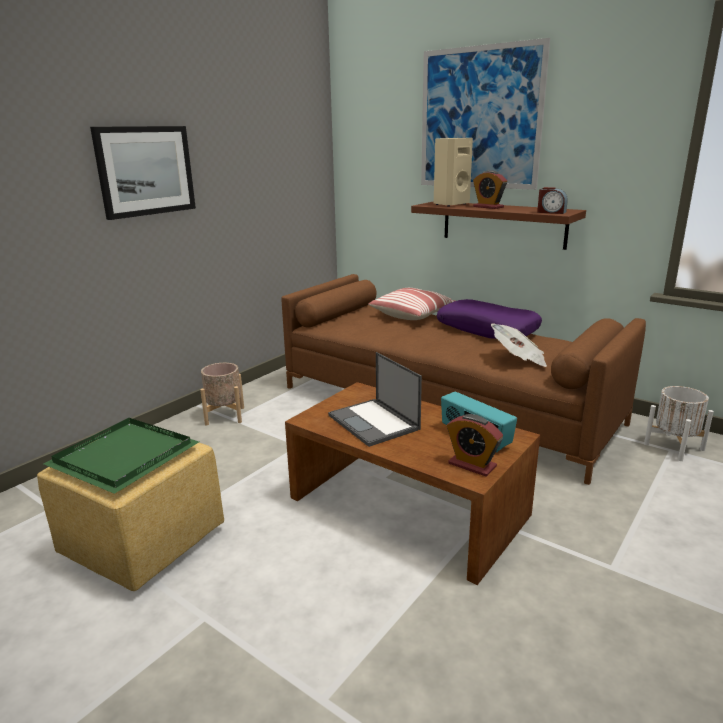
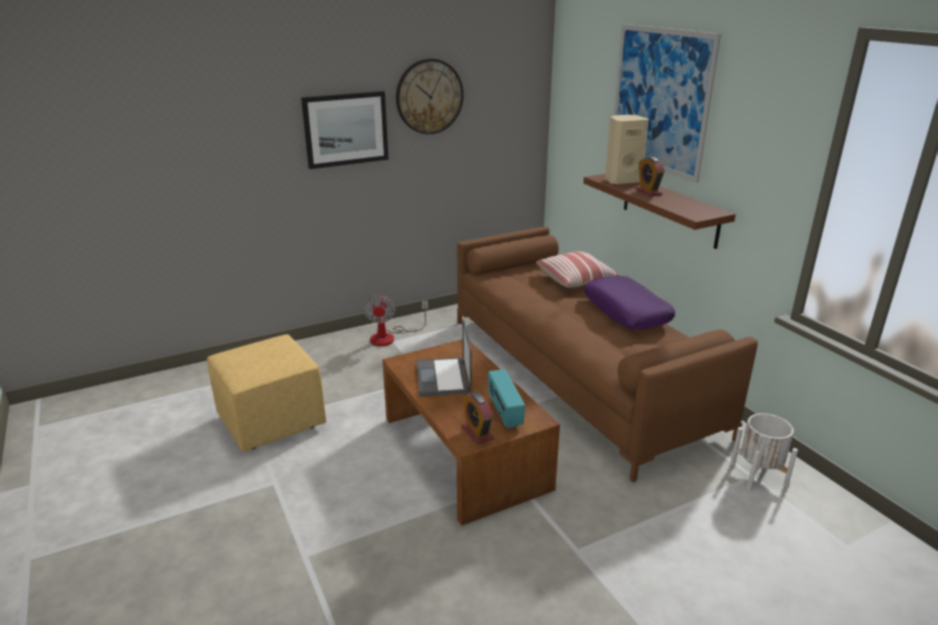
camera: 25 degrees right, 5 degrees up
(124, 455) = (260, 358): green tray -> none
(224, 416) = (390, 337): beige planter -> fan
(229, 137) = (429, 96): none -> wall clock
(519, 359) = (614, 351): newspaper -> none
(551, 212) = (690, 212): alarm clock -> none

